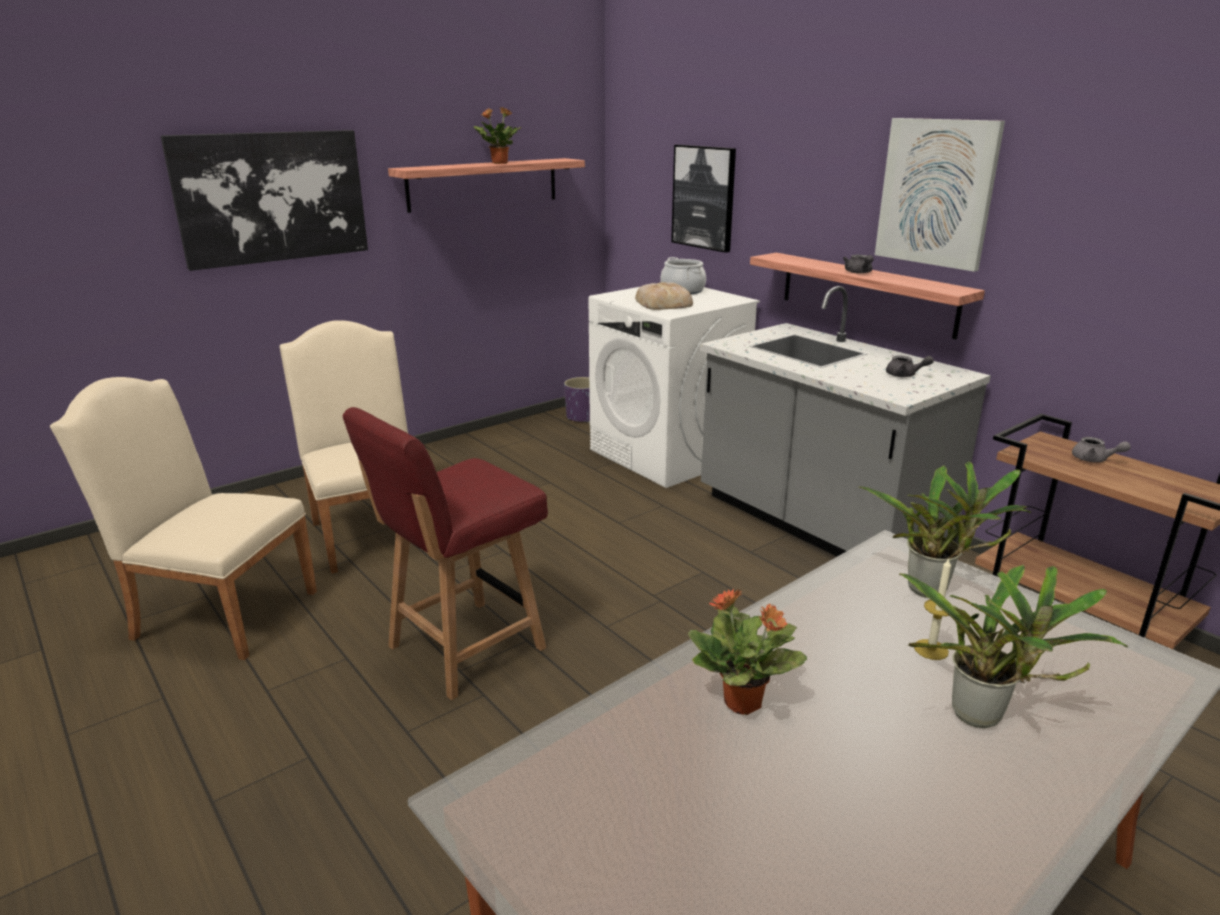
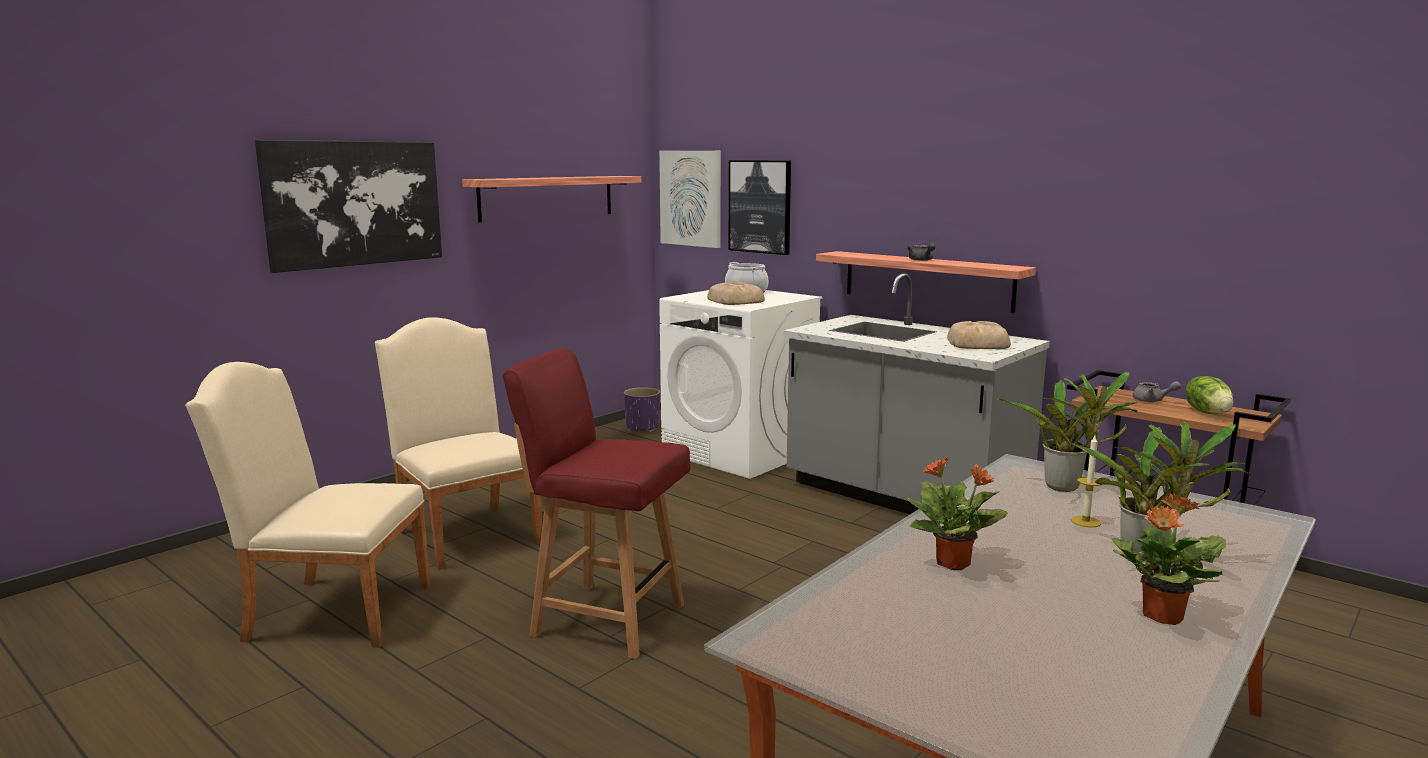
camera: 10 degrees left, 10 degrees down
(463, 649) = (605, 619): red chair -> red chair turned 75 degrees clockwise
(499, 163) = (564, 177): potted plant -> potted plant (1161, 616)
(905, 375) = (978, 343): grey teapot -> bread
(936, 193) = (984, 187): picture -> picture (691, 198)
(1156, 484) = (1208, 412): none -> lettuce

